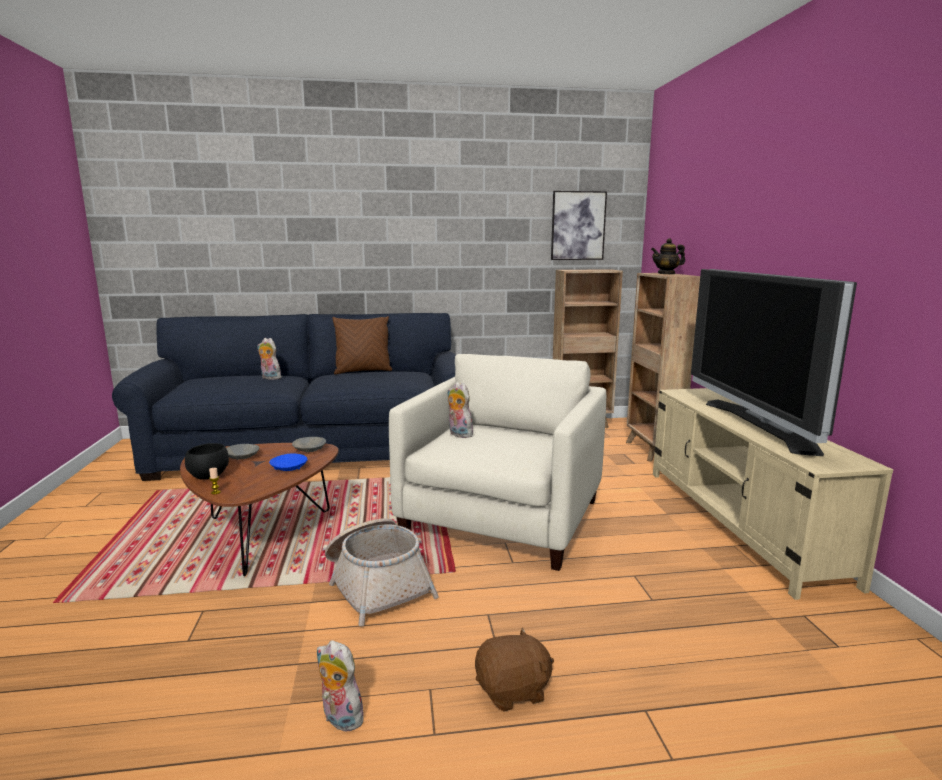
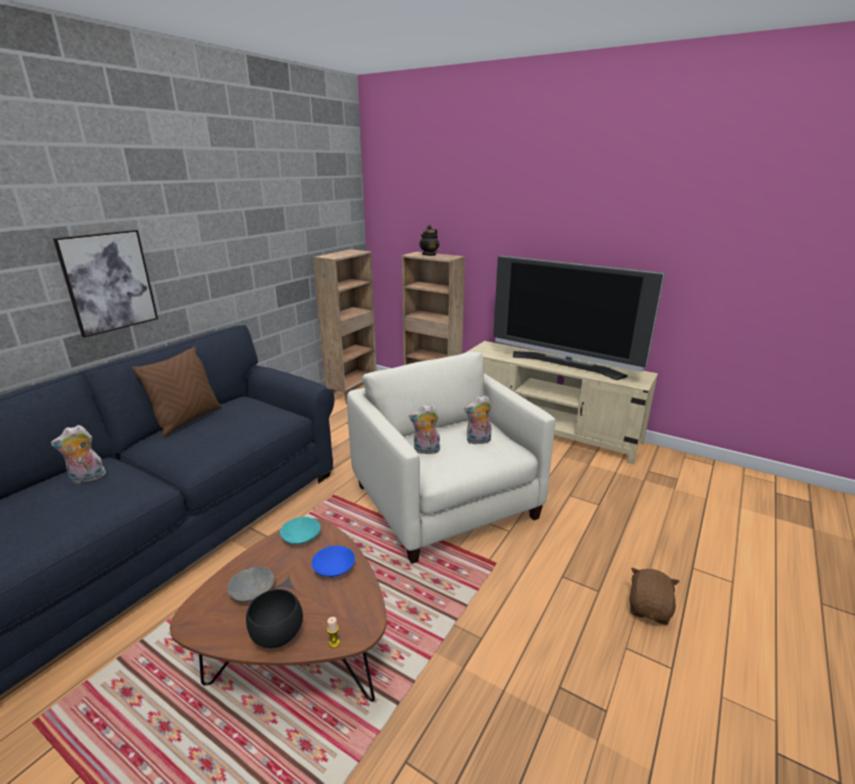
camera: 50 degrees left, 10 degrees up
(309, 449) = (301, 537): grey bowl -> turquoise bowl
(339, 718) = (632, 714): plush toy -> plush toy (478, 441)
(377, 584) = (473, 613): basket -> none
(578, 226) = (321, 210): picture -> picture (109, 282)

